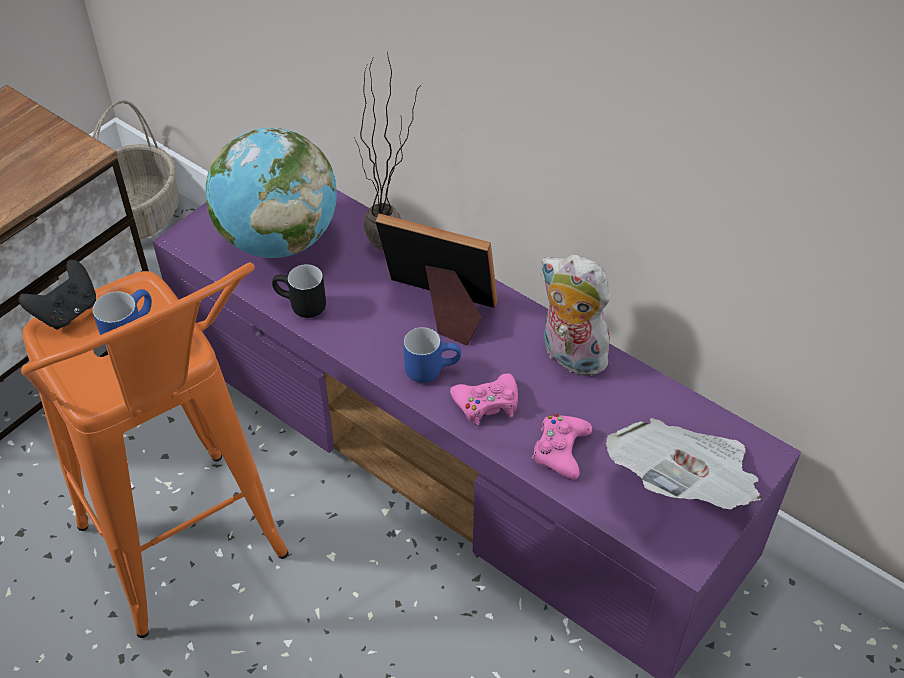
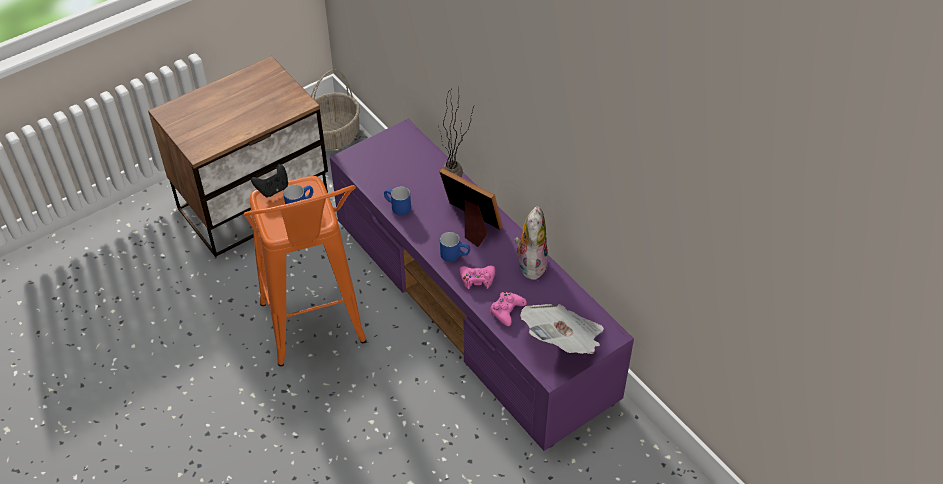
camera: 15 degrees right, 0 degrees up
(278, 240) = (396, 169): globe -> none
(300, 307) = (396, 208): black mug -> blue mug
(569, 356) = (530, 263): plush toy -> plush toy turned 45 degrees clockwise

